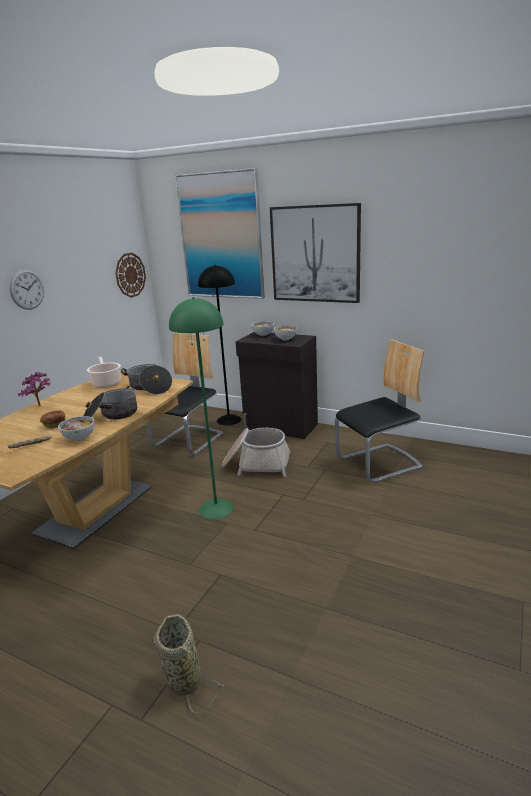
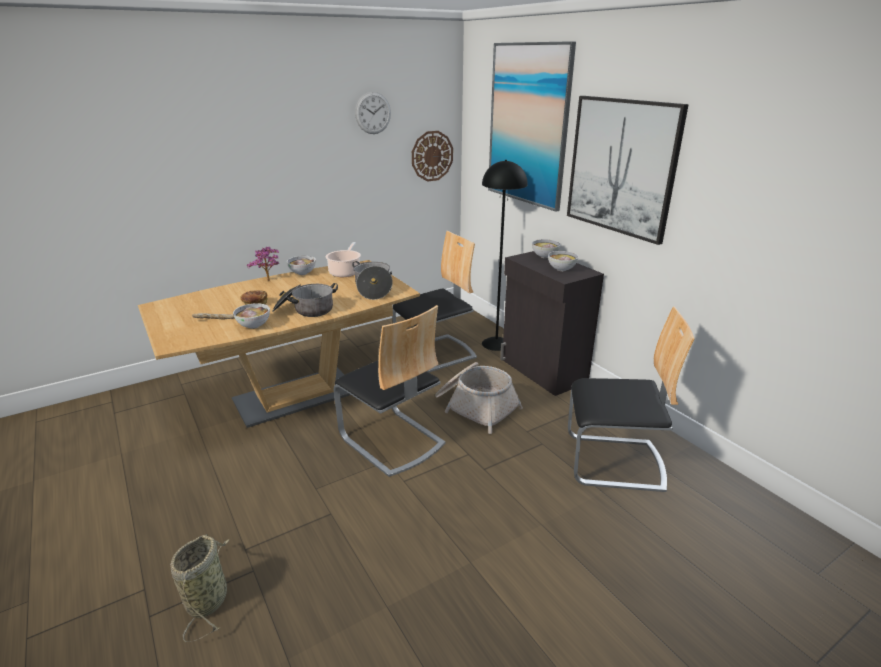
camera: 30 degrees right, 5 degrees up
(27, 289) = (298, 159): wall clock -> wall clock (373, 113)
(66, 393) = (303, 273): none -> bowl
(216, 508) = (391, 441): green floor lamp -> chair

